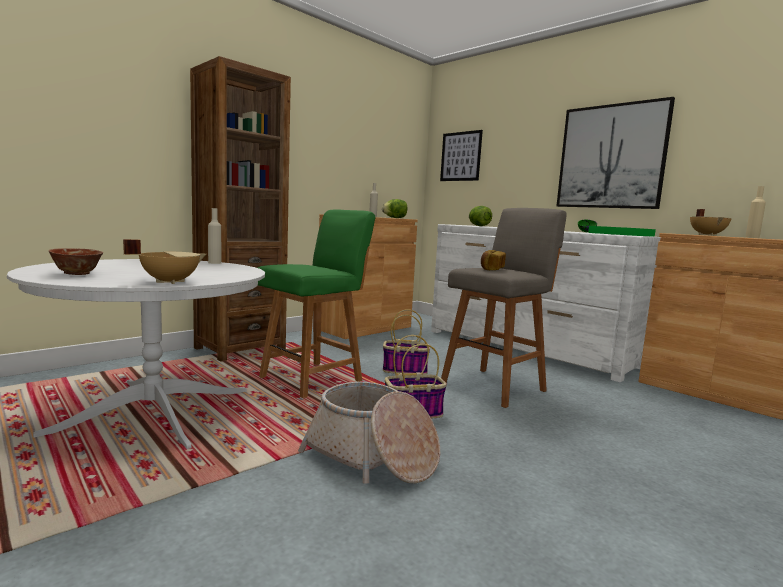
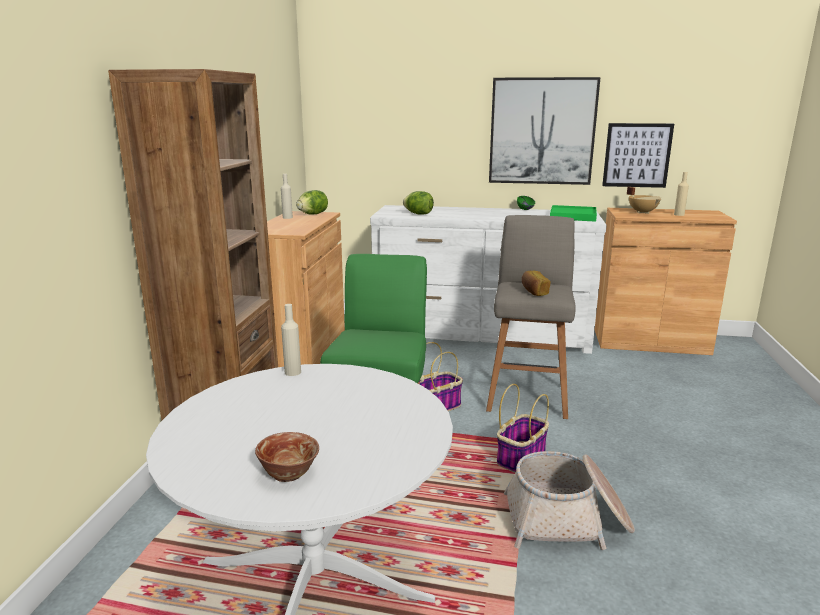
camera: 35 degrees left, 10 degrees up
(169, 282) = (415, 443): beige cooking pot -> none
(460, 156) = (357, 120): picture -> picture (637, 155)

